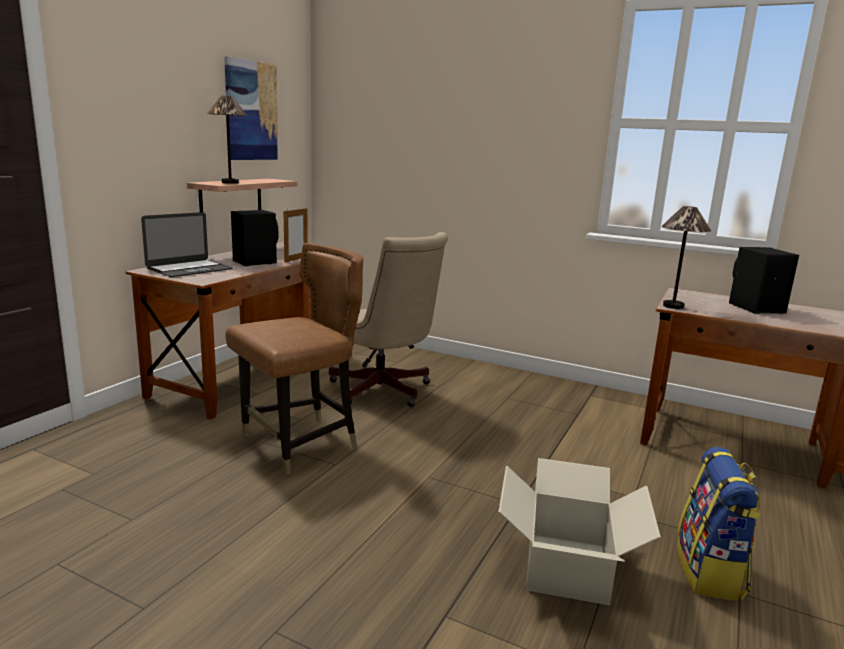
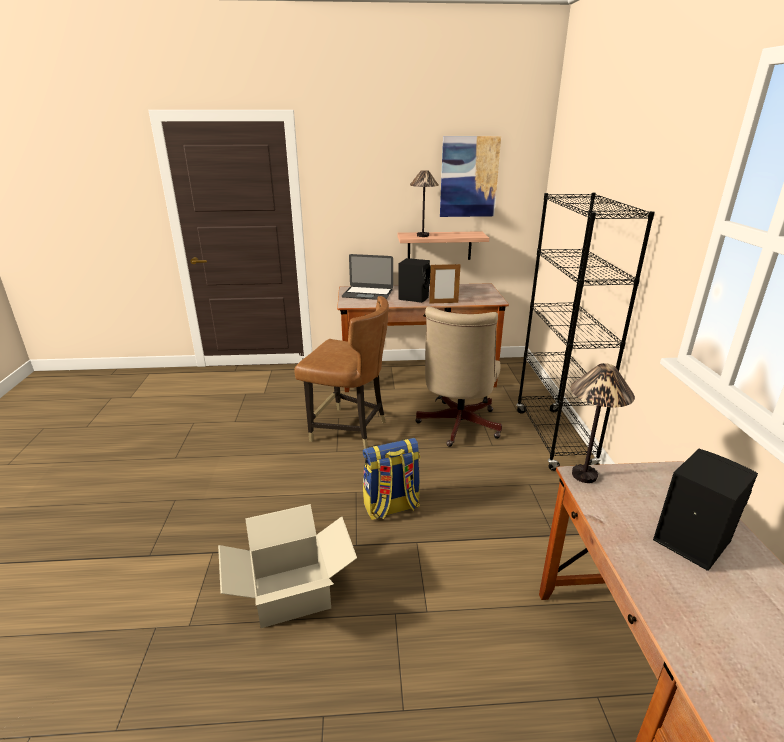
camera: 60 degrees right, 10 degrees up
(456, 366) = (553, 438): none -> black bookcase
(710, 572) = (341, 689): backpack -> backpack (391, 507)

